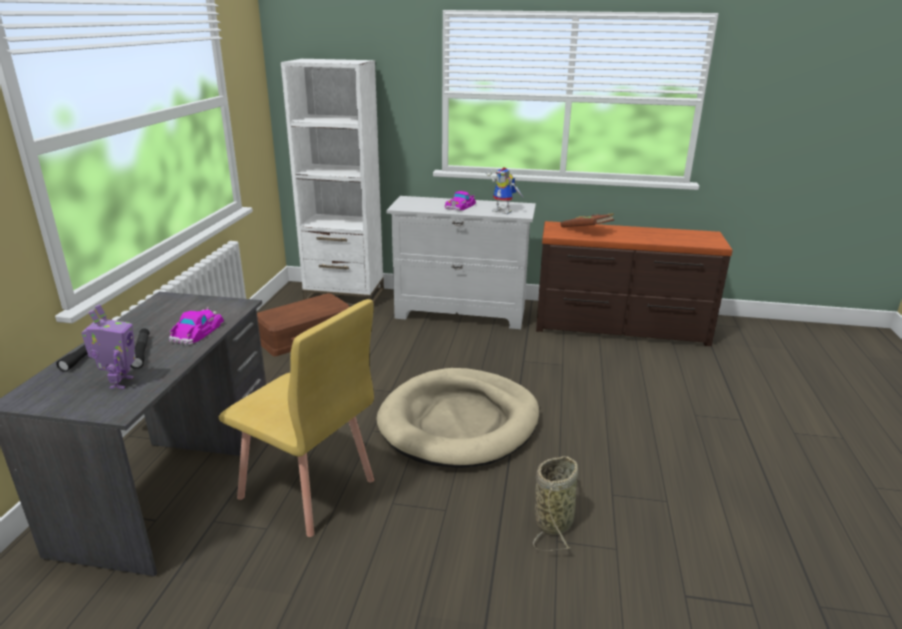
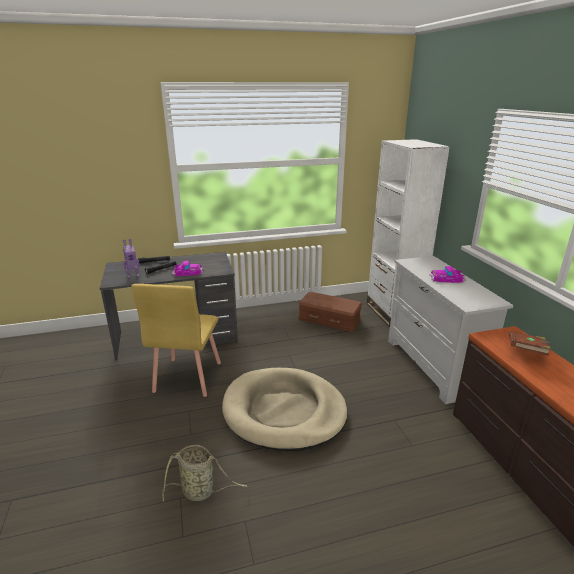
camera: 65 degrees right, 0 degrees up
(504, 211) = (464, 297): toy robot -> none

